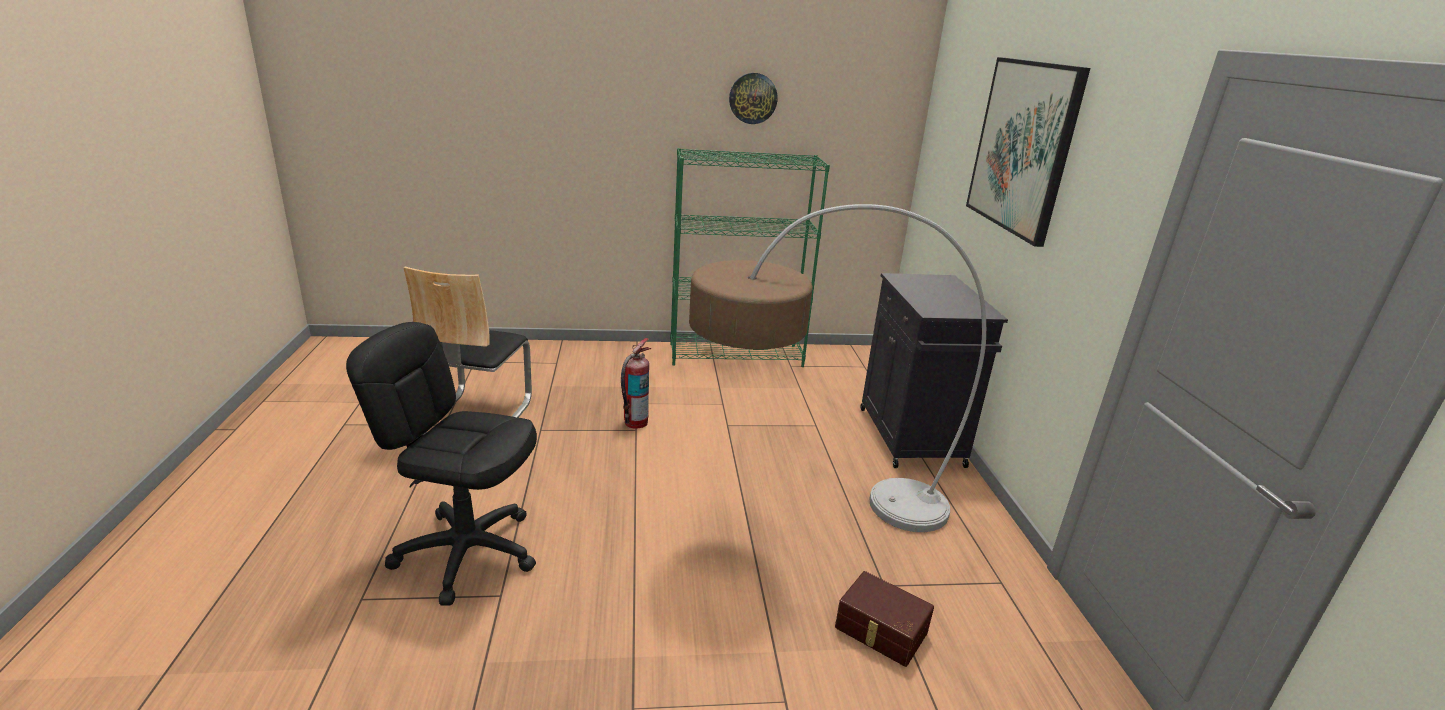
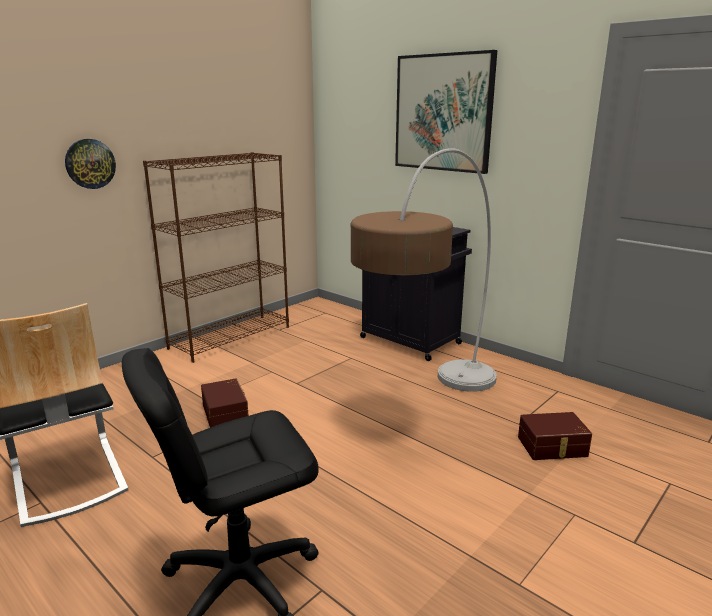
camera: 40 degrees left, 5 degrees down
(635, 422) = (226, 413): fire extinguisher -> brown storage box
(736, 355) = (231, 337): green bookcase -> brown bookcase
(753, 98) = (196, 108): wall clock -> wall clock (90, 164)

